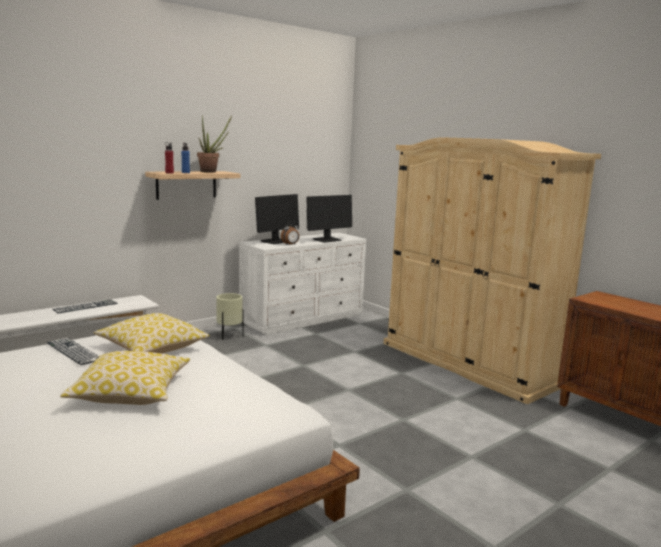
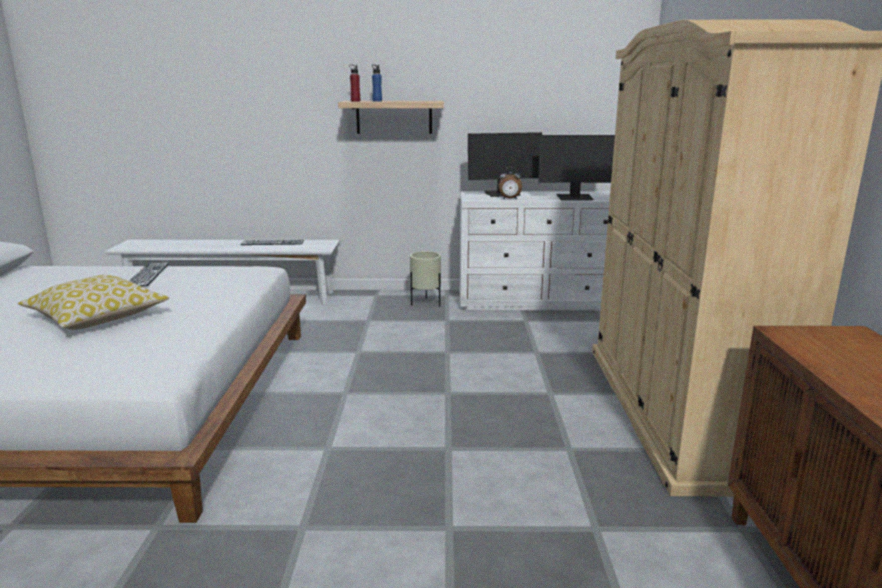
camera: 40 degrees right, 5 degrees up
(152, 348) = (203, 285): pillow -> none
(211, 172) = (417, 101): potted plant -> none

